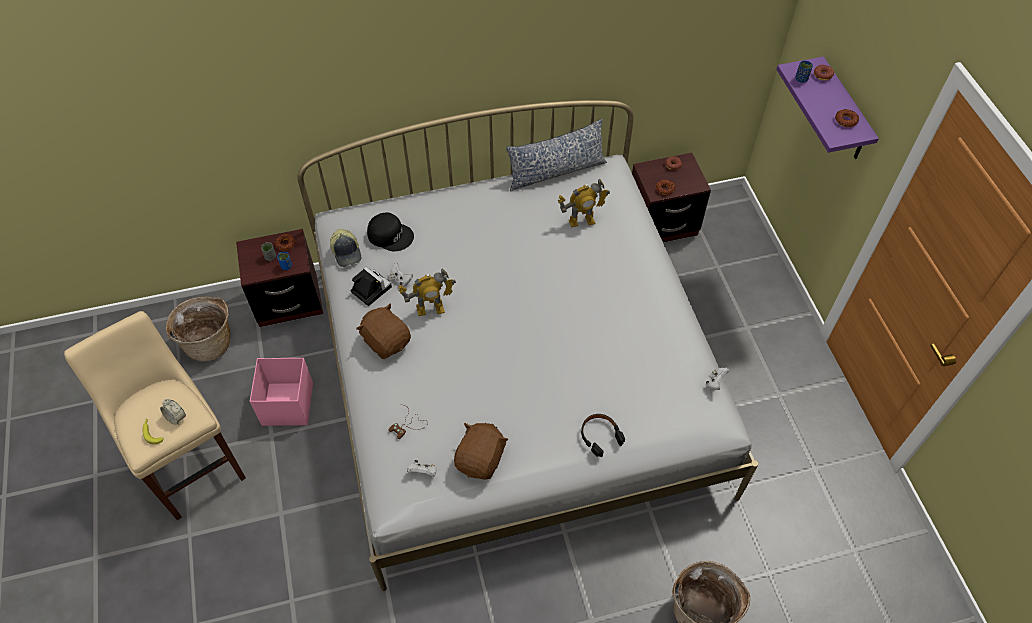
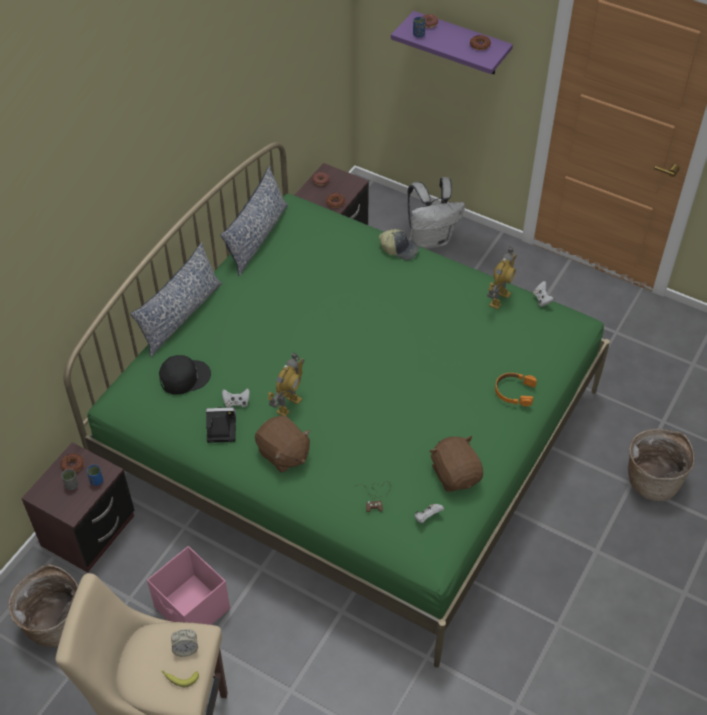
camera: 45 degrees left, 5 degrees down
(347, 252) = (163, 416): cap -> cap (399, 249)
(387, 341) = (283, 454): brown plush toy -> brown plush toy turned 135 degrees counterclockwise
(440, 191) = (180, 316): none -> pillow
(516, 377) = (353, 435): white bed -> green bed
(581, 221) = (323, 259): toy robot -> toy robot (499, 299)
(600, 436) = (514, 392): black headphones -> orange headphones
(744, 276) = (431, 239): none -> white backpack

